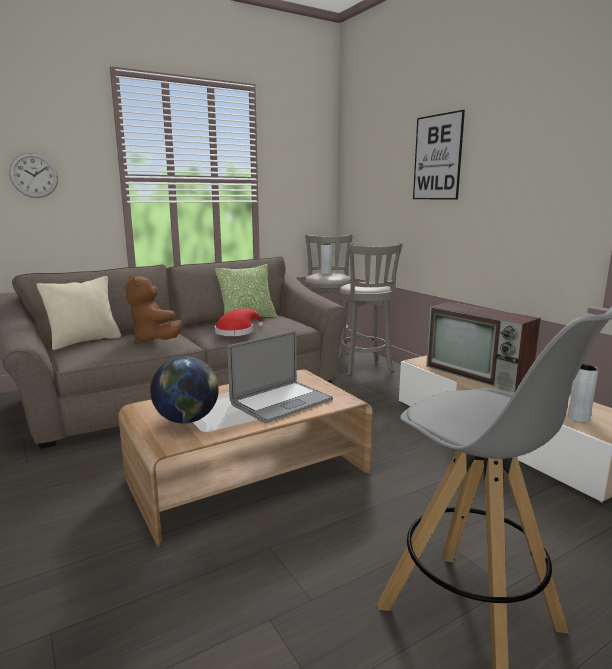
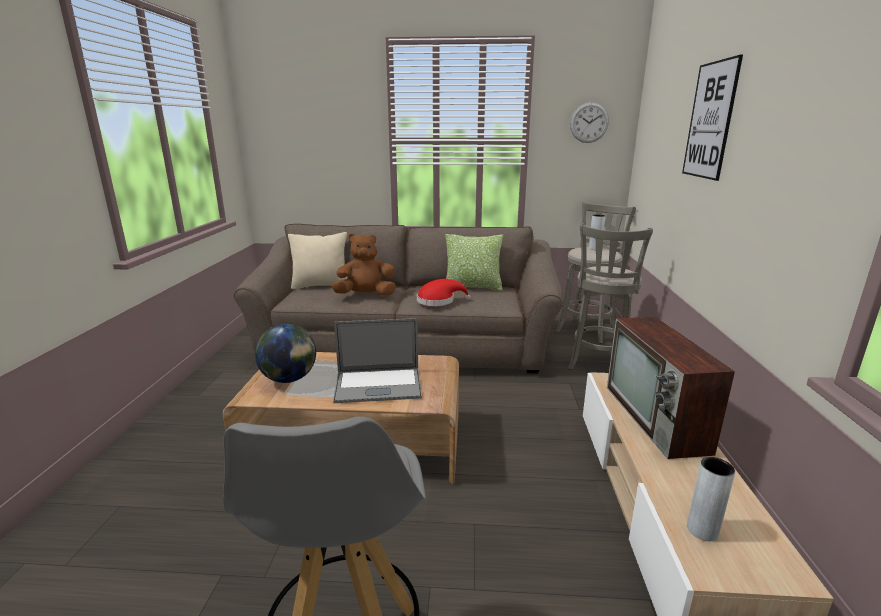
camera: 35 degrees right, 5 degrees up
(34, 175) = (320, 140): wall clock -> wall clock (589, 122)
(155, 340) = (365, 295): brown plush toy -> brown plush toy turned 75 degrees clockwise

